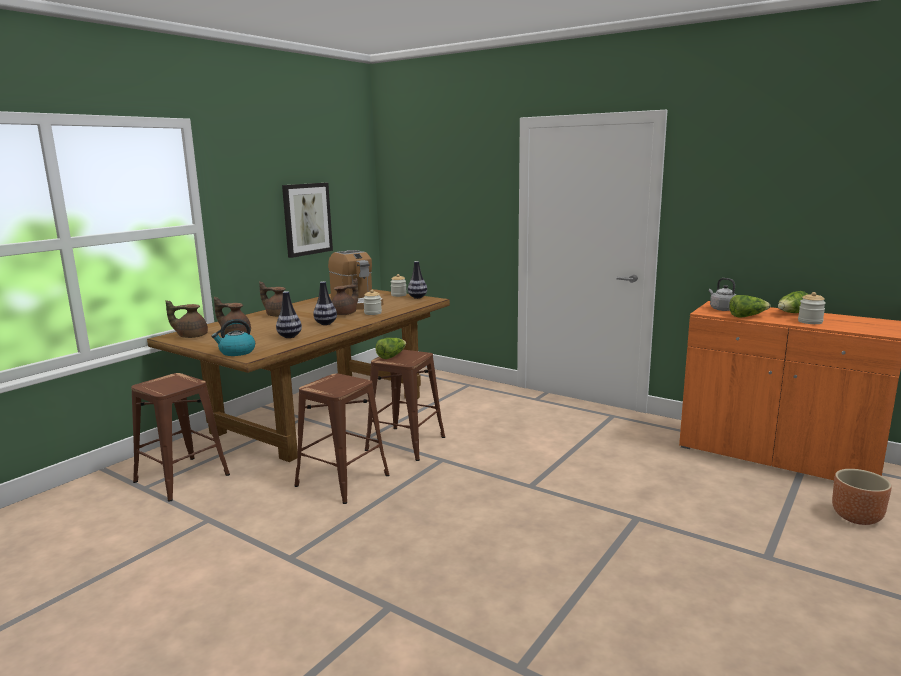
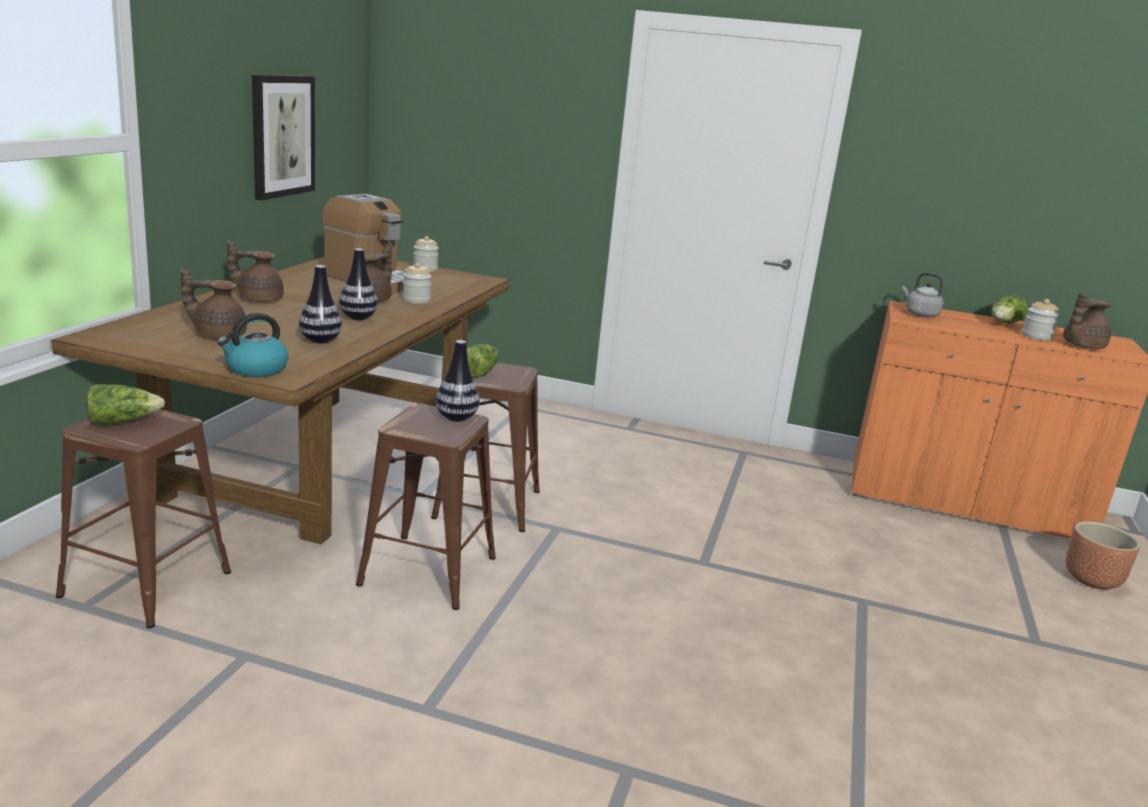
camera: 20 degrees left, 5 degrees up
(191, 336) = (137, 336): brown teapot -> brown teapot (1081, 346)
(417, 297) = (459, 275): vase -> vase (456, 418)
(747, 316) = (960, 326): lettuce -> lettuce (122, 421)

